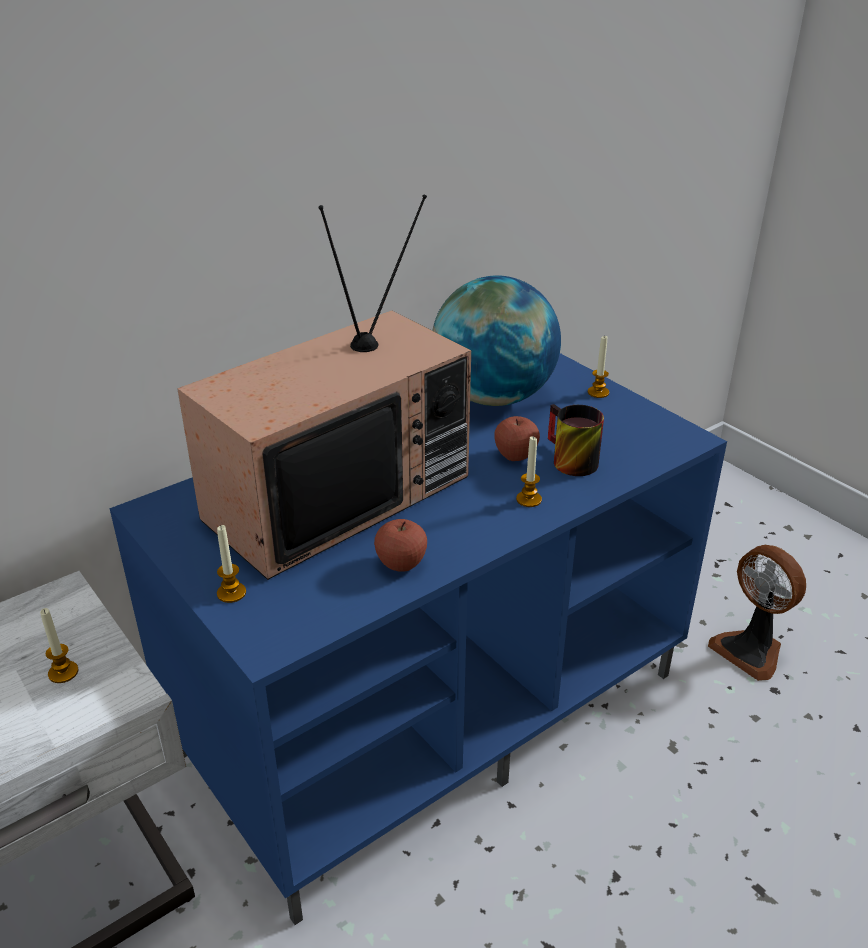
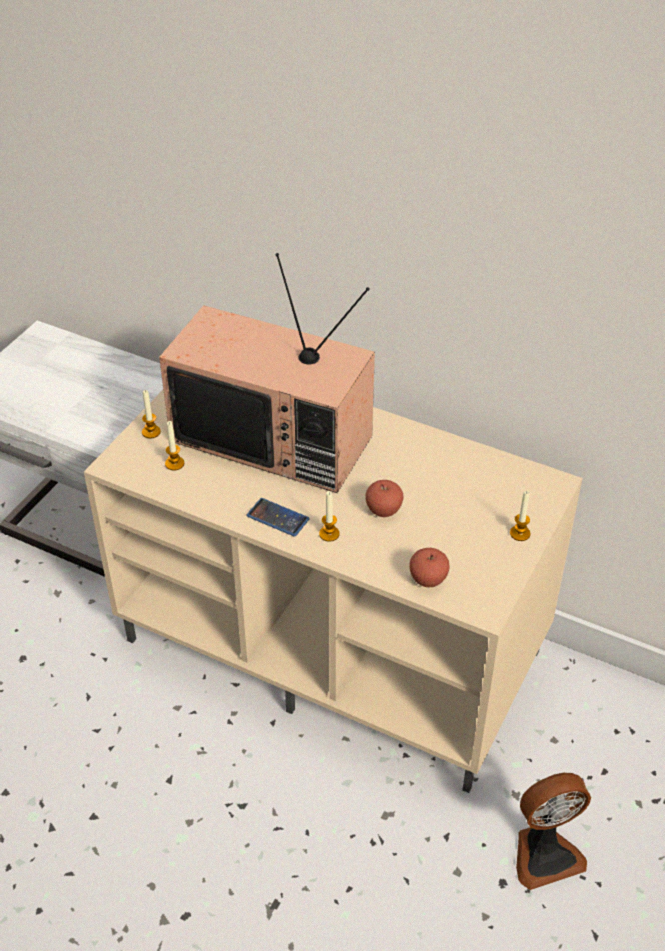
camera: 65 degrees right, 10 degrees up
(63, 672) = (97, 407): candle -> candle (174, 464)
(401, 564) = (218, 493): apple -> apple (428, 579)
(434, 708) = (336, 645): blue tv stand -> beige tv stand
(478, 528) = (277, 518): none -> phone
(494, 397) = (462, 473): globe -> none
(567, 460) = (396, 541): mug -> none
(750, 650) = (544, 853): fan -> fan turned 135 degrees counterclockwise

